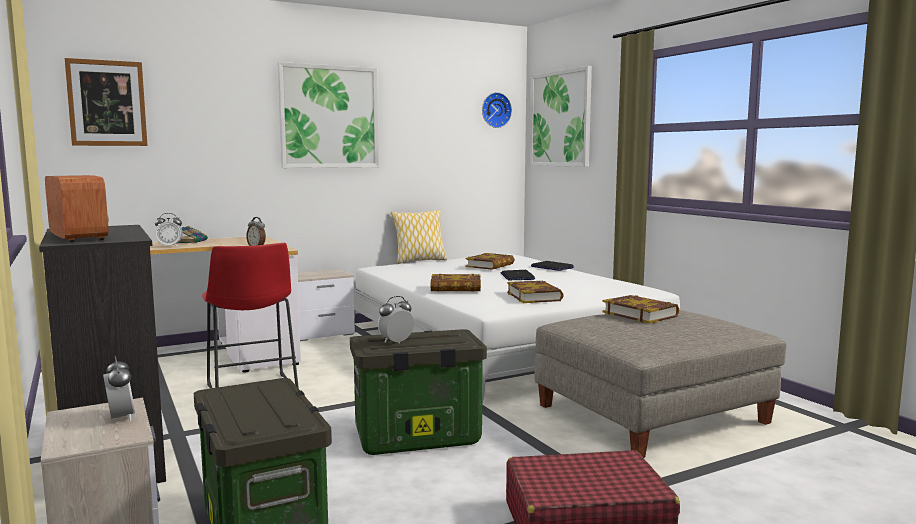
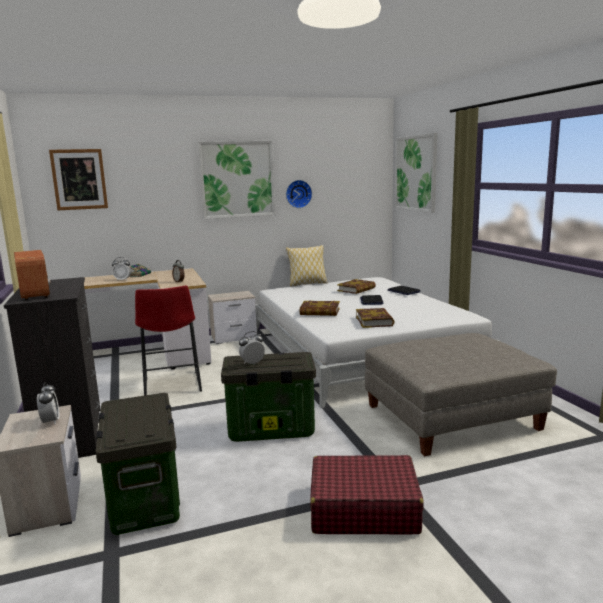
camera: 10 degrees right, 5 degrees up
(495, 110) = (367, 166): wall clock -> wall clock (298, 194)
(640, 314) = (446, 341): book -> none

